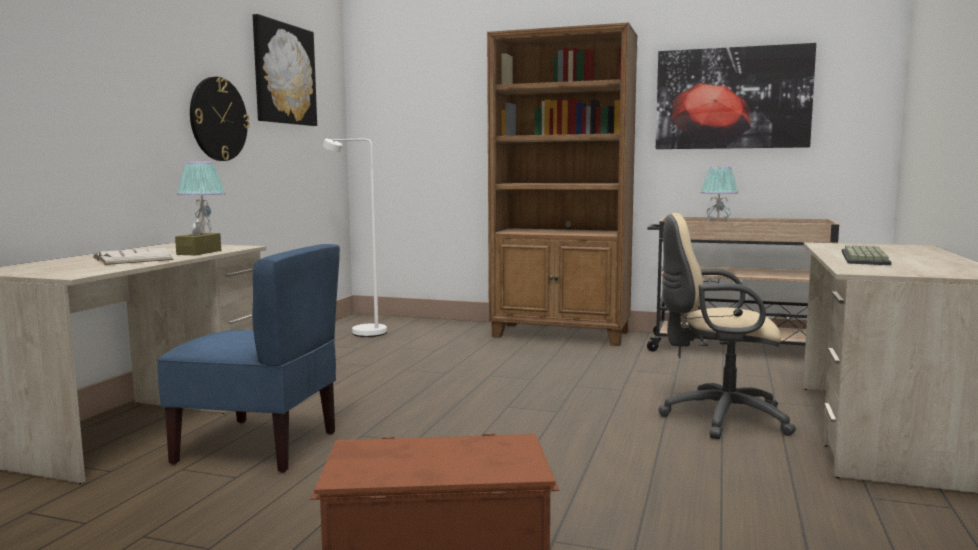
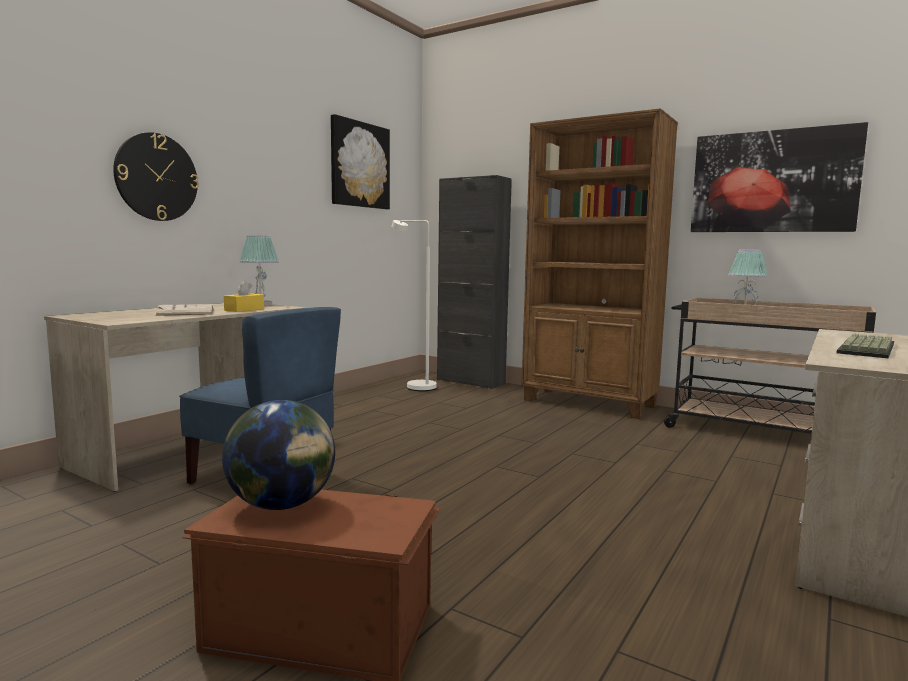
camera: 15 degrees right, 0 degrees up
(199, 252) = (244, 310): brown tissue box -> yellow tissue box
(218, 119) = (293, 201): wall clock -> wall clock (156, 177)
(391, 455) = (282, 505): none -> globe
(421, 322) = (470, 382): none -> black cabinet
(718, 418) = (698, 502): beige office chair -> none

